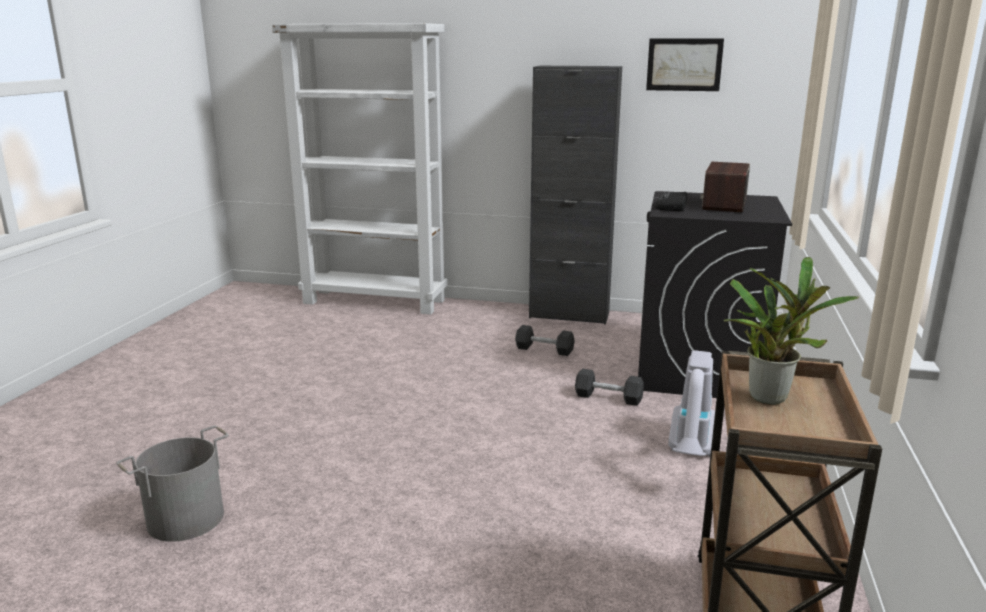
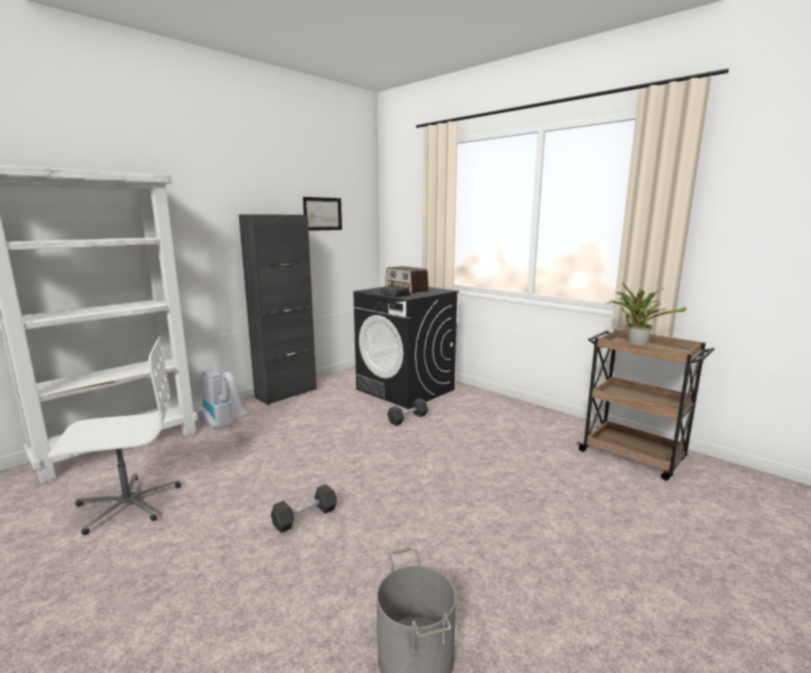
camera: 60 degrees left, 5 degrees down
(301, 339) = (127, 503): none -> white office chair
(544, 350) = (322, 415): black dumbbell -> black dumbbell (305, 517)
(691, 454) = (487, 420): vacuum cleaner -> vacuum cleaner (224, 426)

